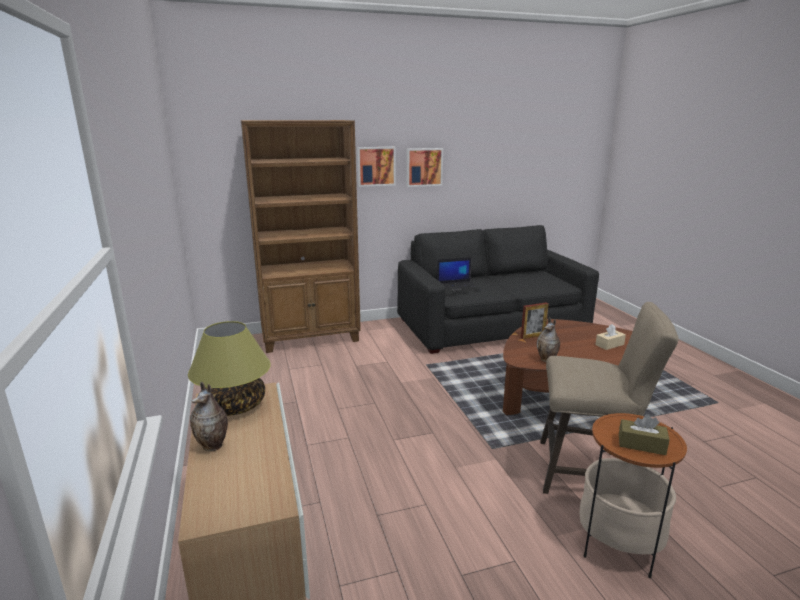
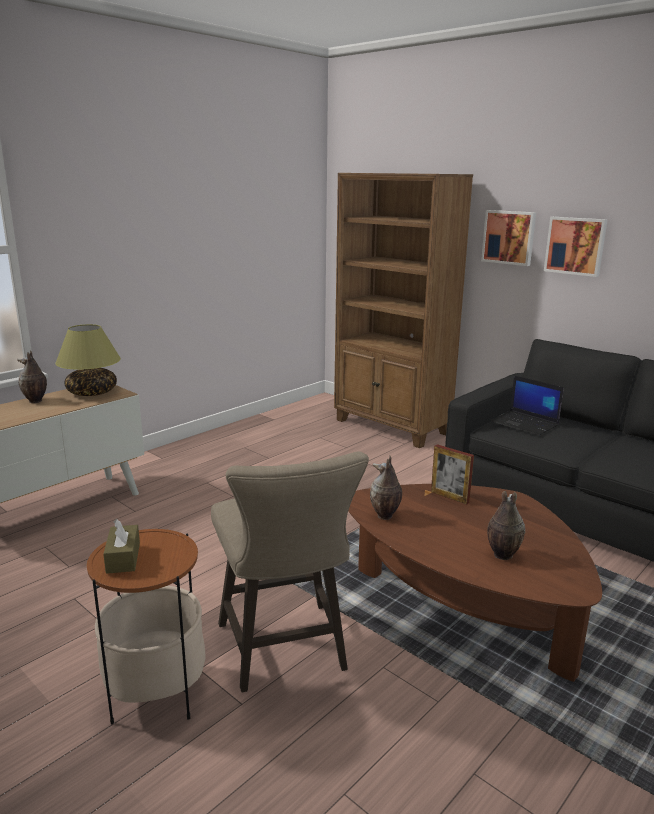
camera: 60 degrees right, 0 degrees up
(609, 344) = (502, 555): beige tissue box -> vase

